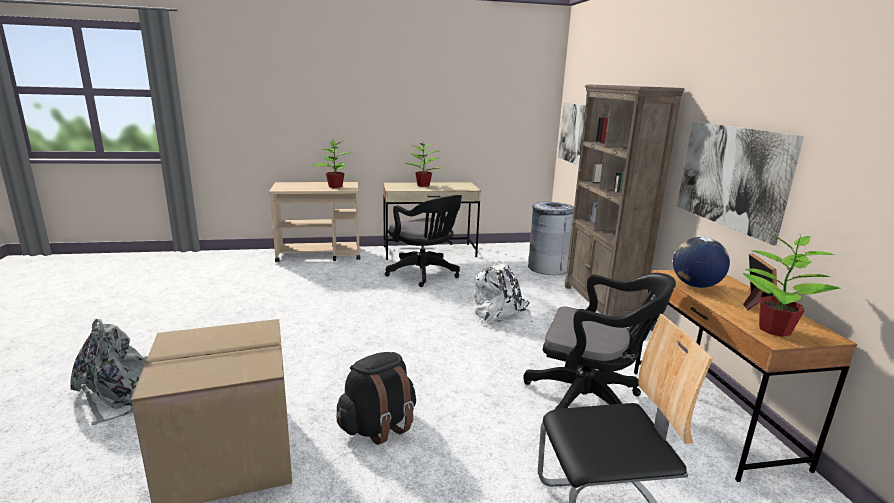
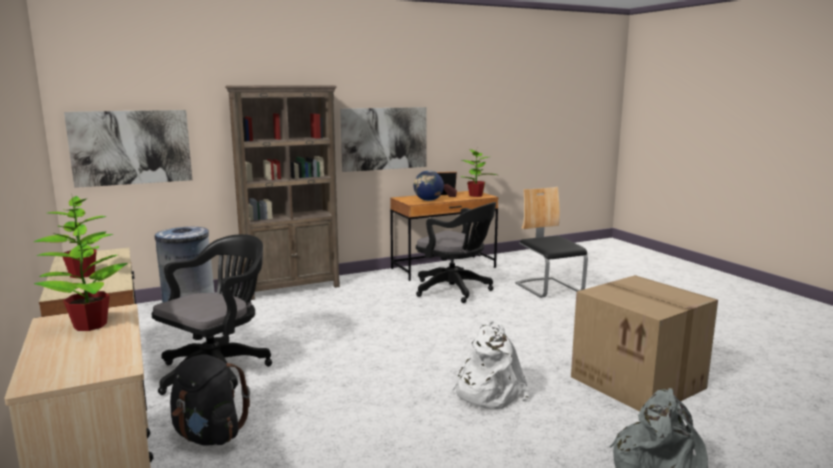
camera: 105 degrees left, 5 degrees down
(378, 426) = (547, 341): black backpack -> black backpack (208, 436)
(500, 315) = (334, 320): white backpack -> white backpack (487, 392)
(589, 401) = (455, 290): black office chair -> black office chair turned 120 degrees clockwise

